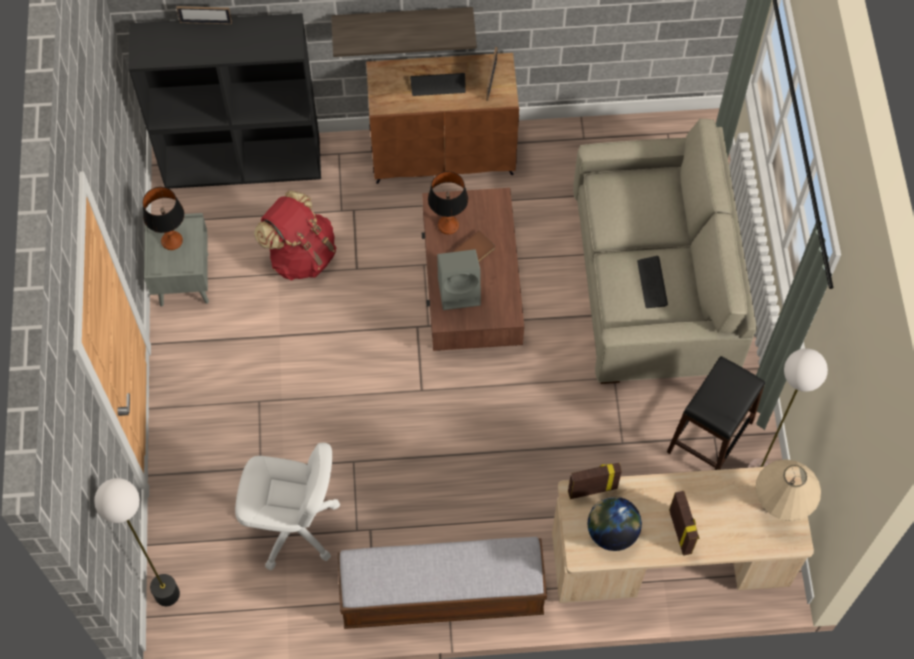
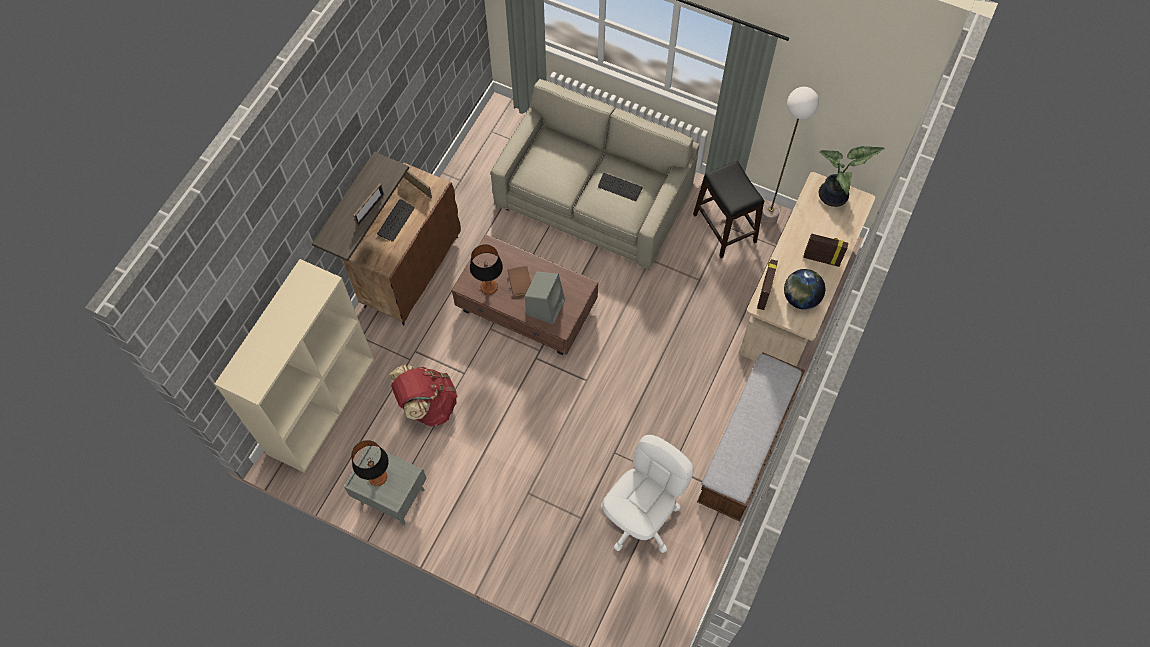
camera: 60 degrees left, 0 degrees up
(166, 594) = (644, 634): floor lamp -> none
(206, 22) = (257, 328): picture frame -> picture frame (370, 210)
(244, 161) = (321, 405): black bookcase -> beige bookcase
(779, 507) = (834, 197): beige table lamp -> potted plant

